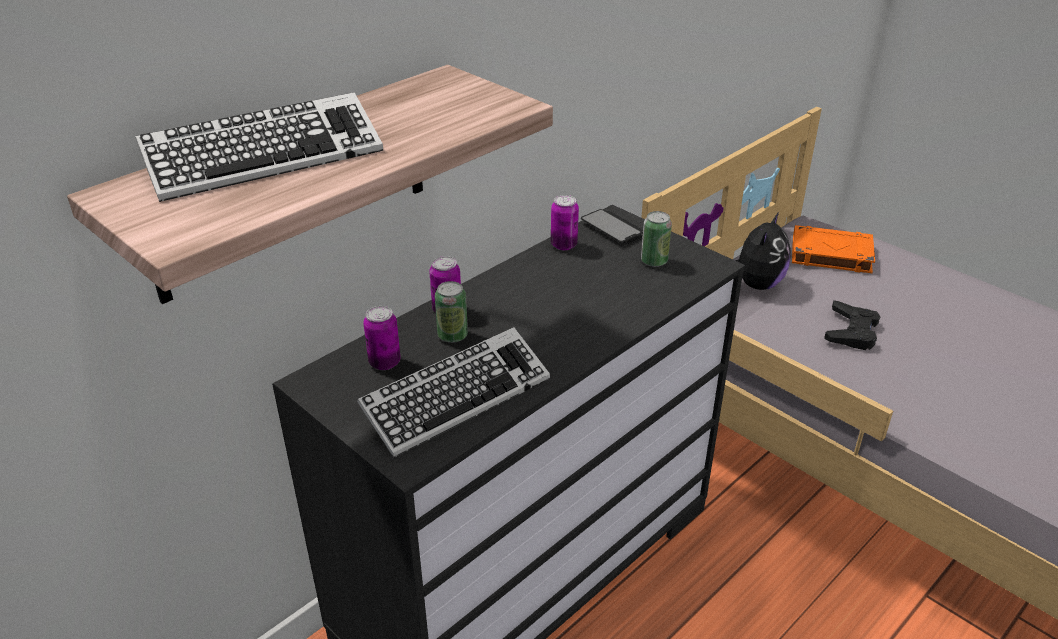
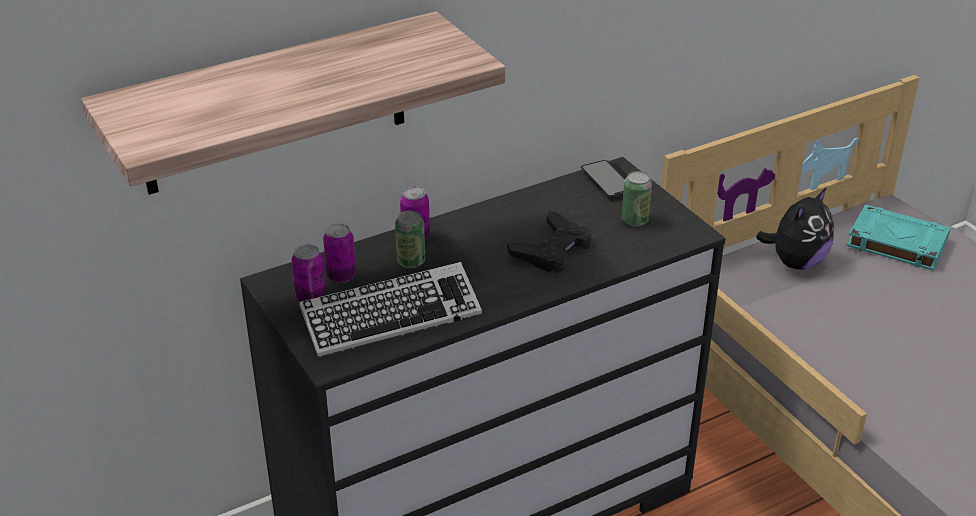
camera: 15 degrees right, 0 degrees up
(265, 159) = (240, 86): keyboard -> none
(564, 245) = (553, 191): can -> can (311, 298)
(830, 254) = (895, 243): orange book -> turquoise book
(851, 331) = (876, 328): black game controller -> black game controller (552, 250)

